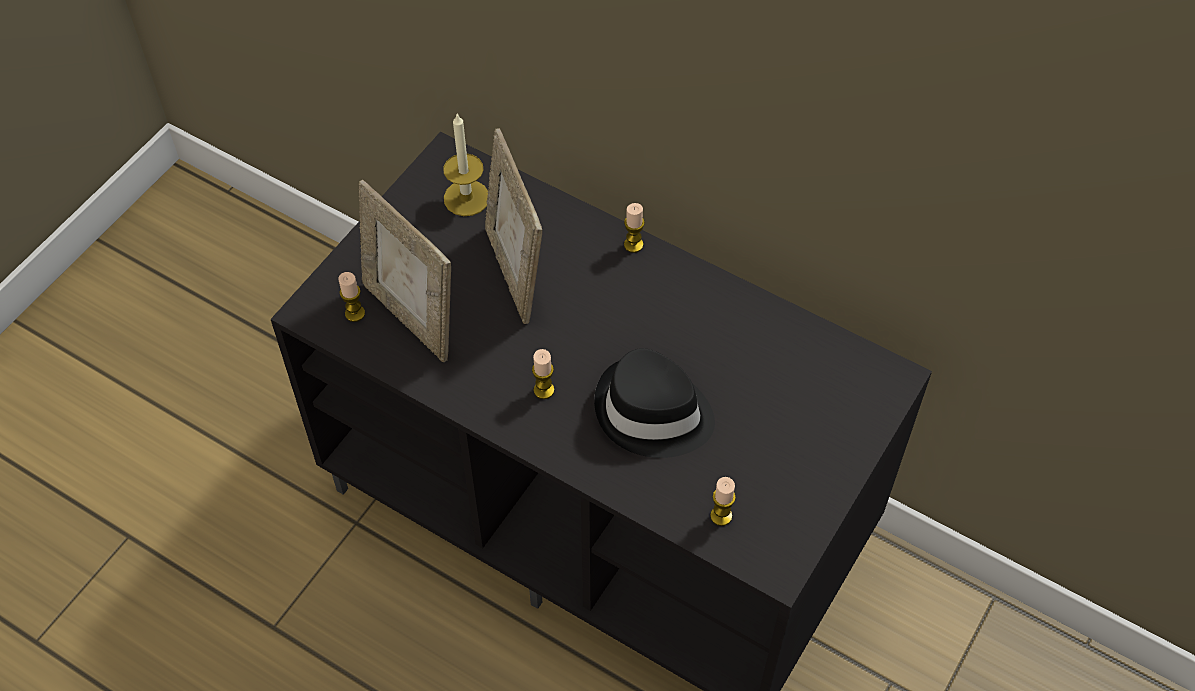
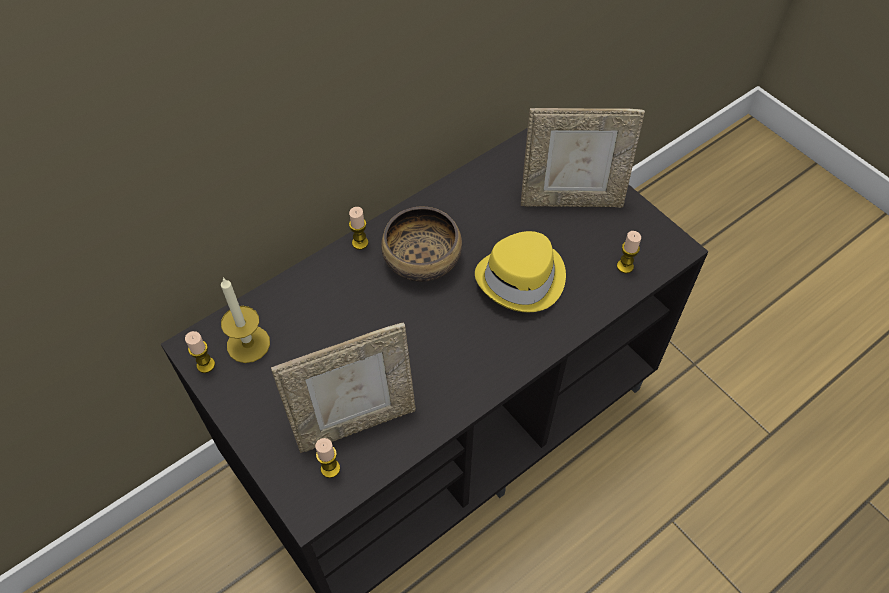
camera: 70 degrees left, 0 degrees up
(515, 272) = (347, 330): picture frame -> picture frame (571, 200)
(544, 390) = (473, 344): candle -> candle (206, 365)
(636, 309) = (423, 260): none -> bowl
(653, 413) = (522, 279): black hat -> yellow hat

